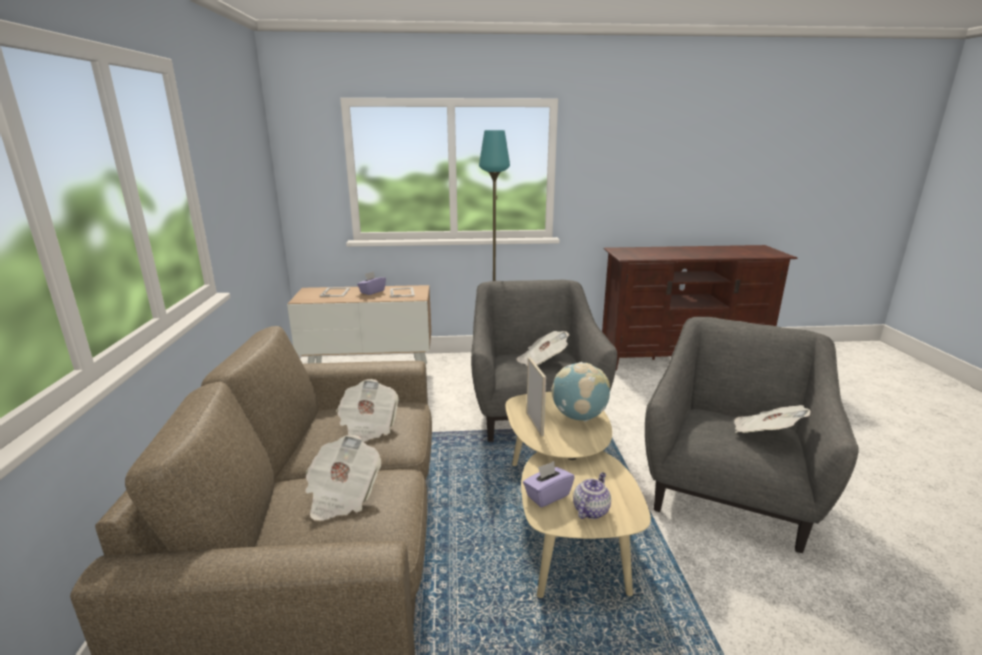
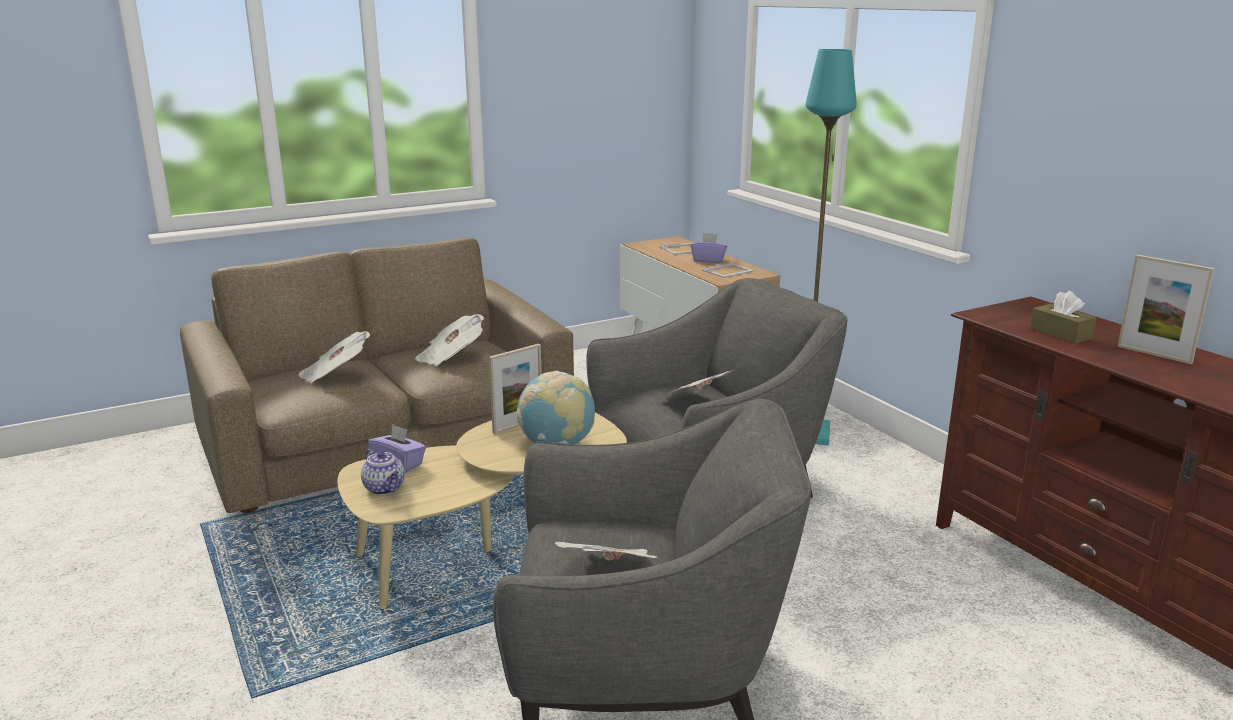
camera: 65 degrees right, 0 degrees up
(590, 510) = (385, 488): teapot -> teapot turned 45 degrees clockwise
(660, 254) = (1060, 334): none -> brown tissue box
(692, 251) = (1154, 354): none -> picture frame

